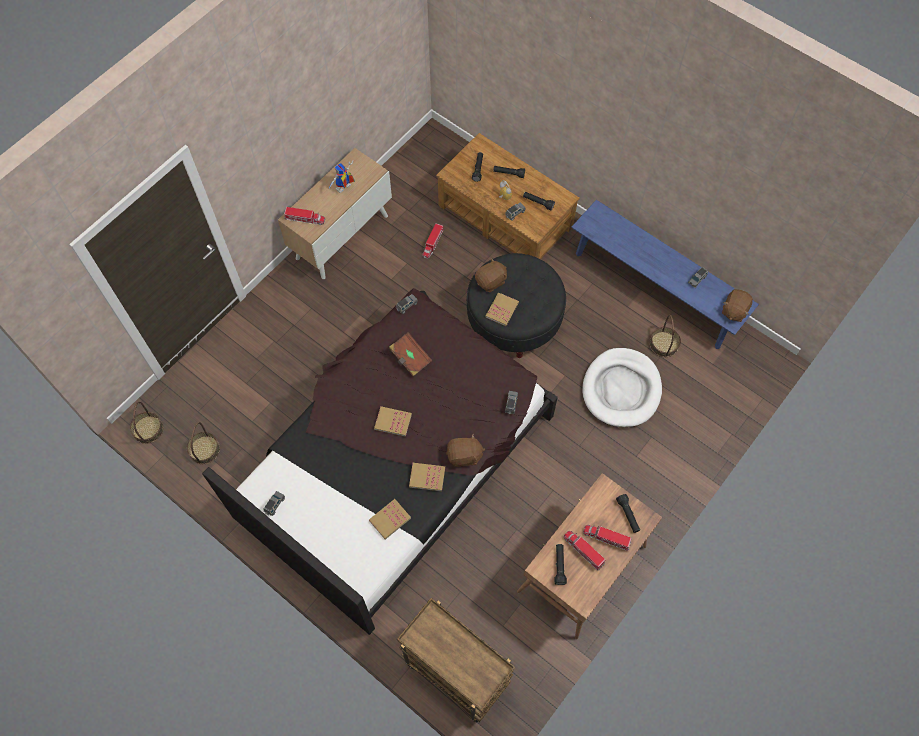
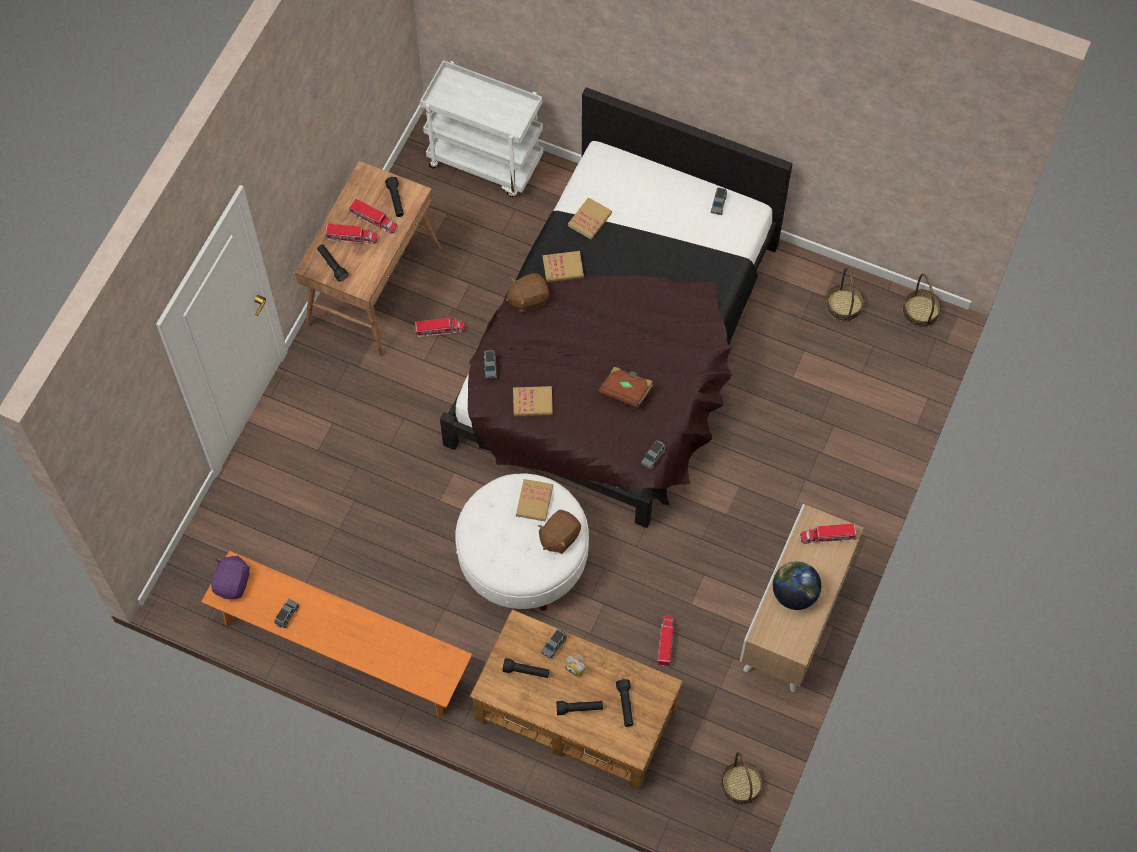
camera: 165 degrees right, 0 degrees up
(344, 189) = (794, 594): toy robot -> globe
(393, 422) = (620, 314): book -> book (532, 402)
(454, 671) = (486, 162): brown cart -> white cart
(513, 319) = (523, 558): black ottoman -> white ottoman
(534, 513) = (439, 330): none -> toy truck
(621, 389) = (364, 499): white dog bed -> none
(654, 289) = (342, 650): blue bench -> orange bench
(664, 344) = (318, 574): basket -> basket (741, 785)
(734, 310) = (233, 583): brown plush toy -> purple plush toy

